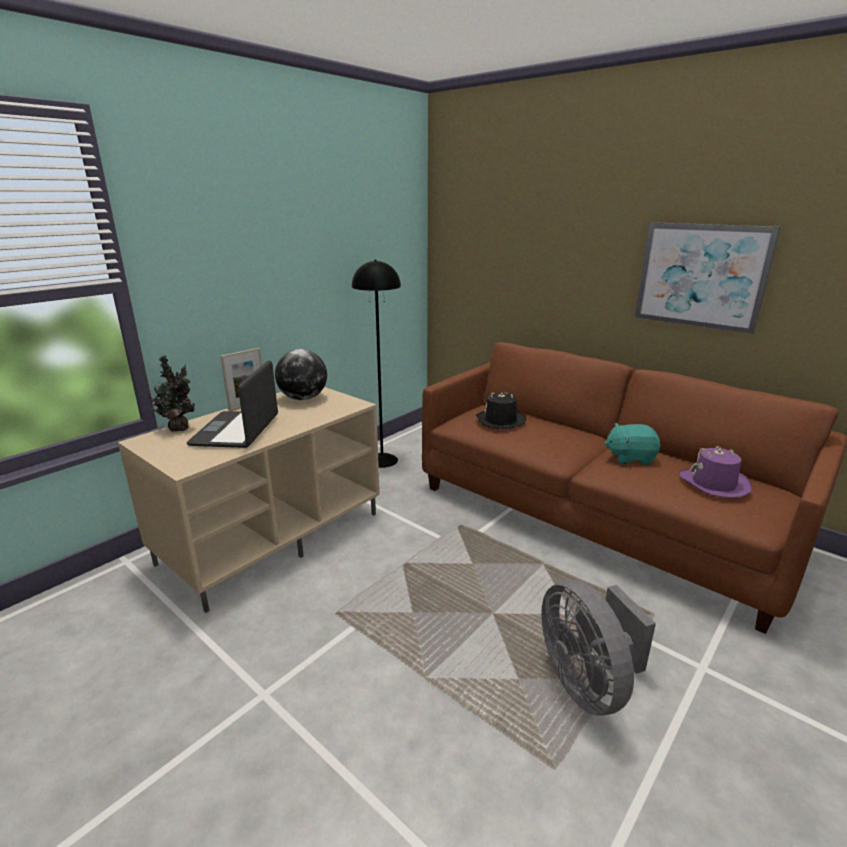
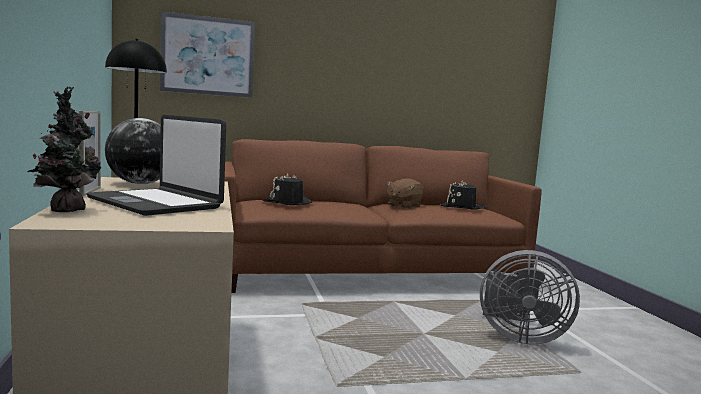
camera: 55 degrees left, 15 degrees down
(630, 458) = (403, 206): turquoise plush toy -> brown plush toy
(701, 276) = (388, 79): picture -> picture (208, 56)
(714, 484) = (461, 207): purple hat -> black hat

